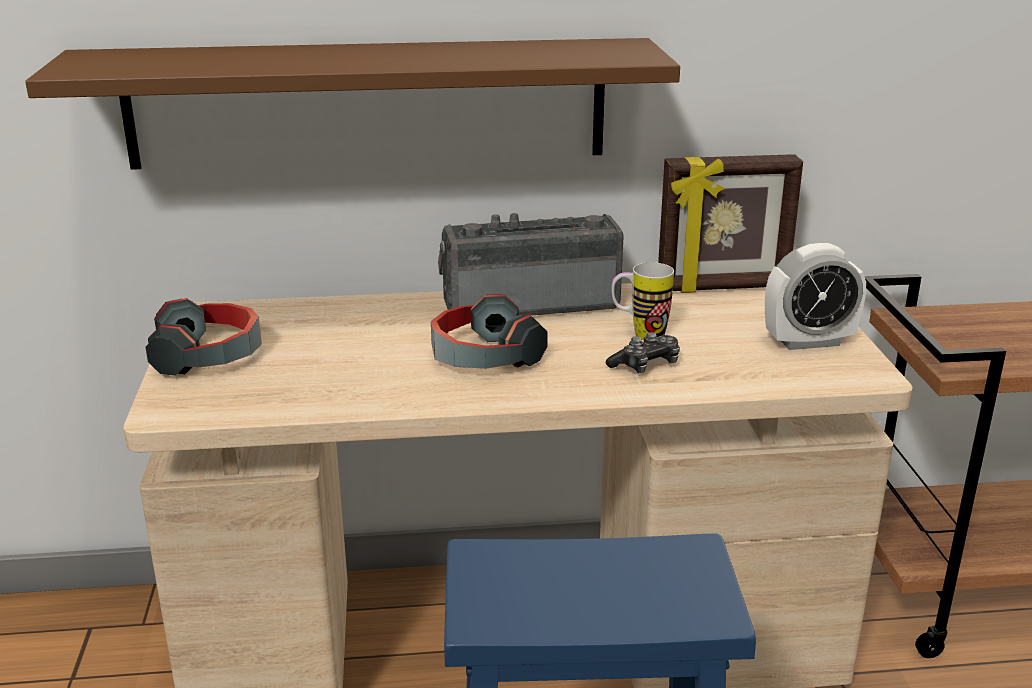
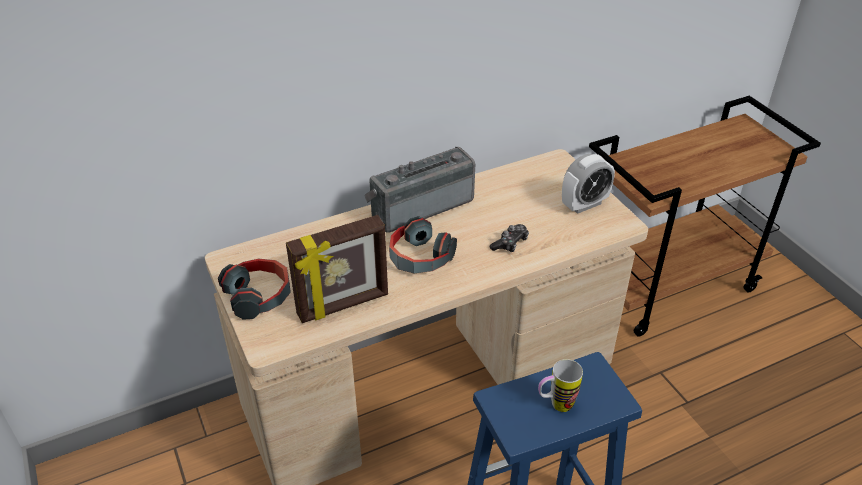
camera: 20 degrees left, 15 degrees up
(367, 103) = (311, 112): brown shelf -> none
(639, 335) = (494, 219): mug -> mug (555, 405)
(723, 287) = (520, 169): picture frame -> picture frame (343, 305)

